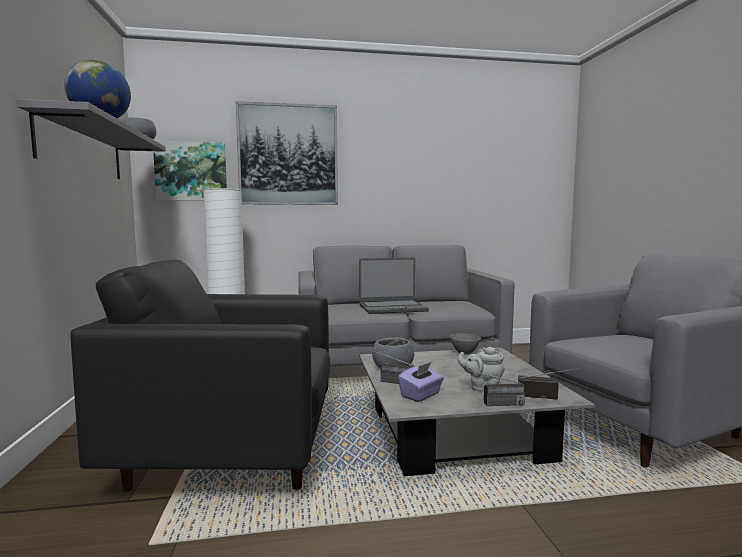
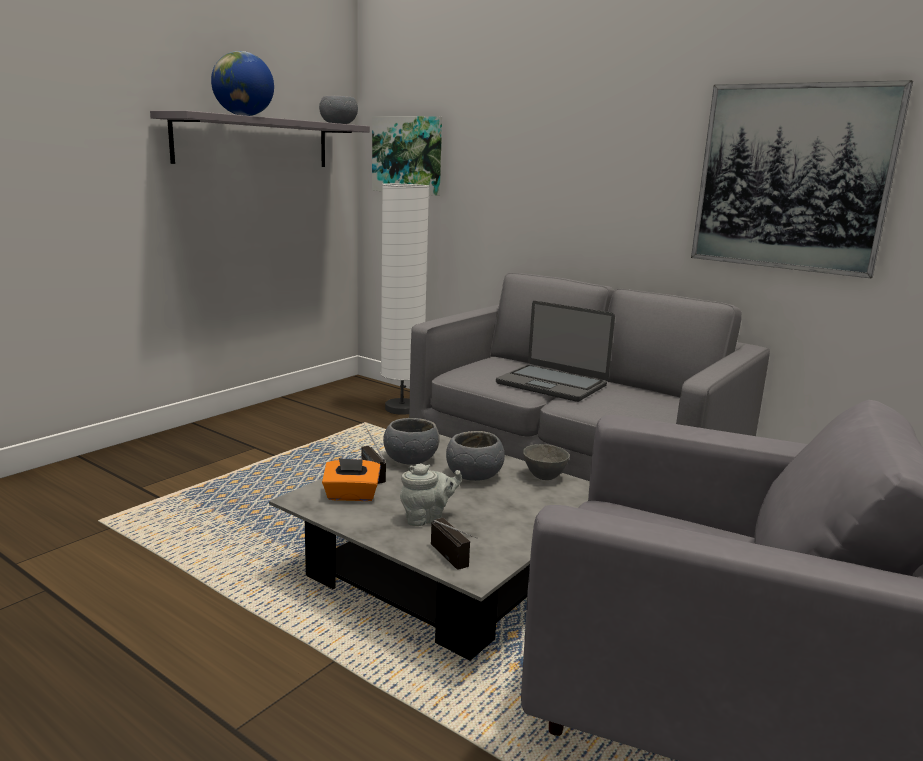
camera: 45 degrees right, 10 degrees up
(231, 456) = (242, 489): black armchair -> none
(288, 155) = (511, 132): picture -> picture (792, 178)
(421, 395) = (351, 496): purple tissue box -> orange tissue box
(440, 363) = (474, 475): none -> grey bowl
(482, 388) = (427, 518): grey teapot -> grey teapot turned 105 degrees clockwise
(494, 404) = (381, 537): radio -> none

